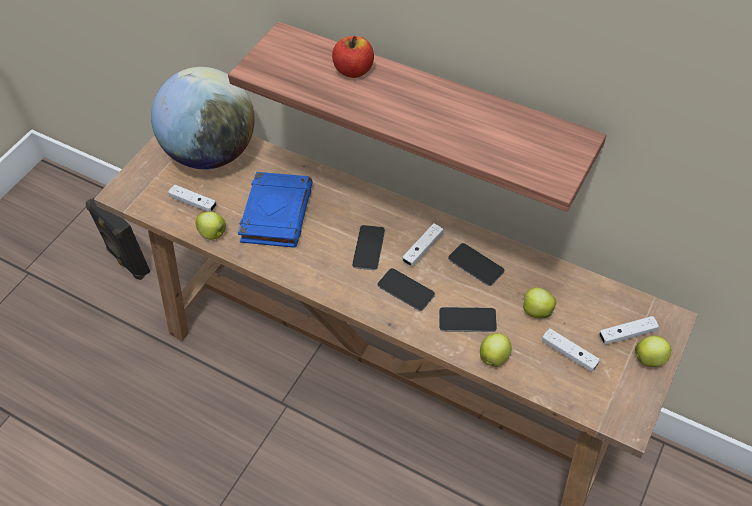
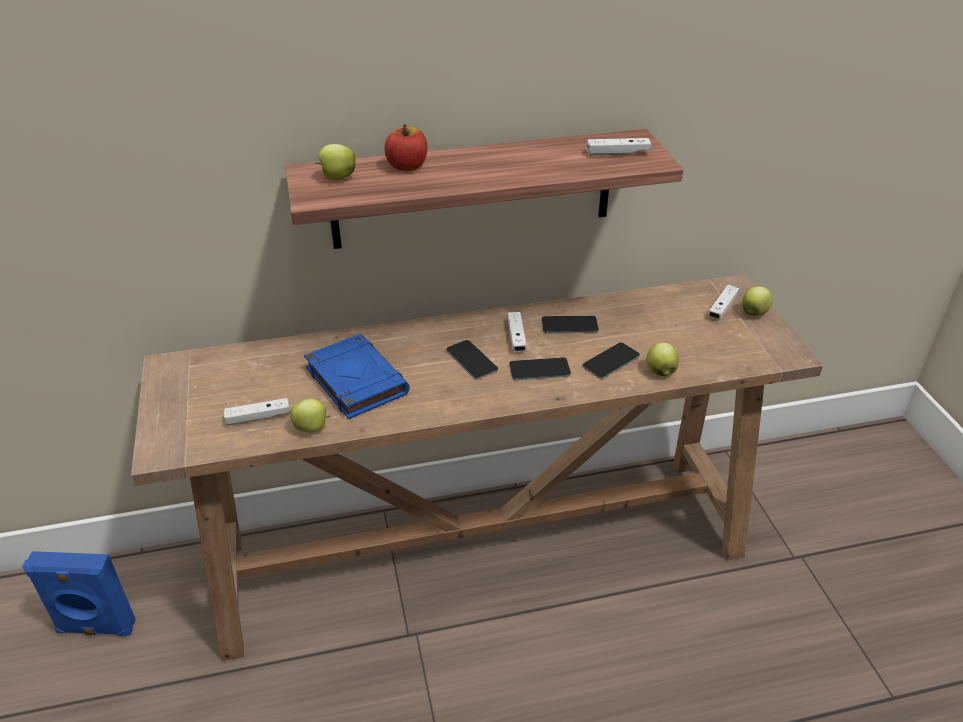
camera: 45 degrees left, 15 degrees down
(128, 262) = (95, 628): black speaker -> blue speaker
(212, 153) = (228, 371): globe -> none
(536, 311) = (649, 328): apple -> apple (337, 178)
(569, 354) = (704, 339): white game controller -> white game controller (618, 153)

